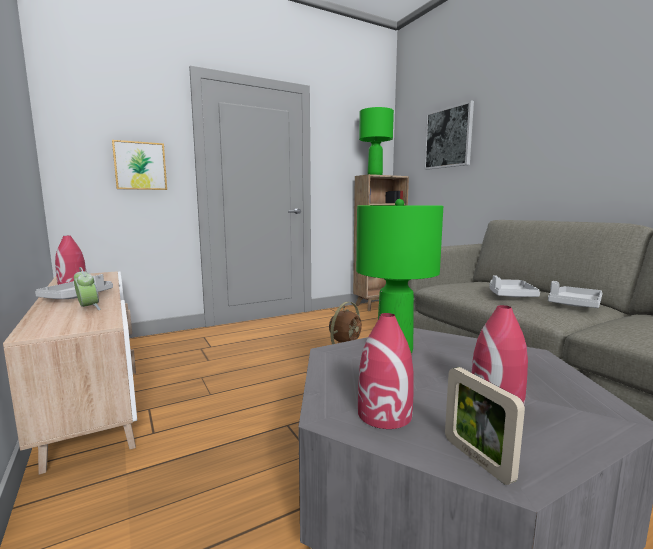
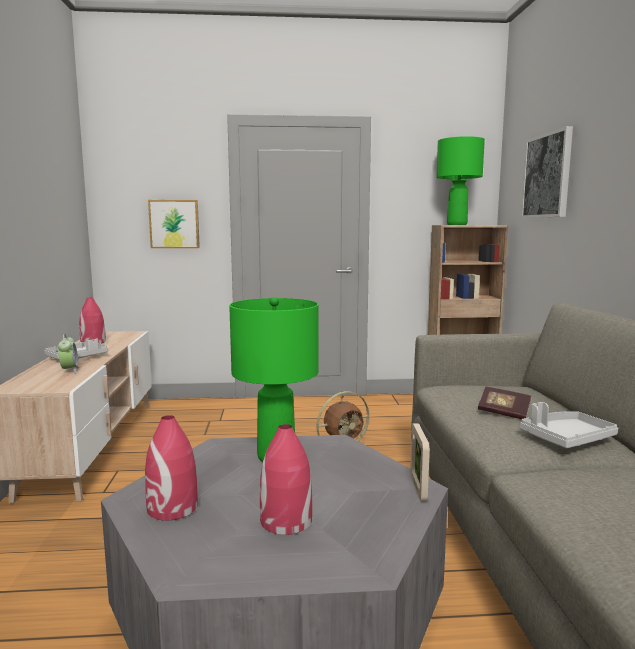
camera: 25 degrees right, 0 degrees up
(477, 459) = (180, 558): picture frame -> picture frame (418, 488)
(509, 295) = (503, 413): grey tray -> book

